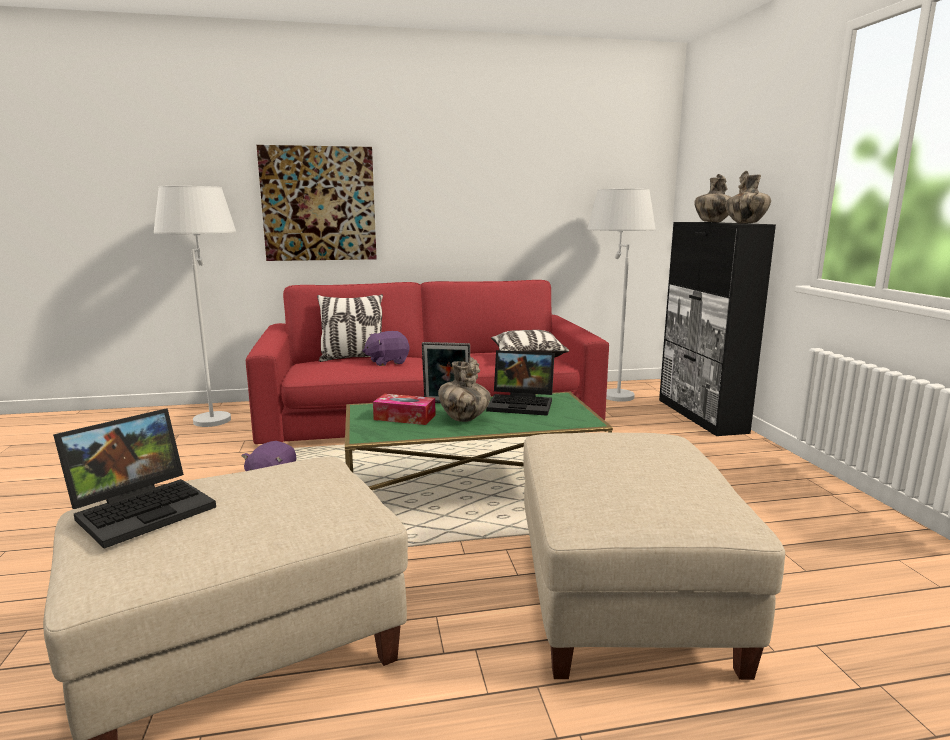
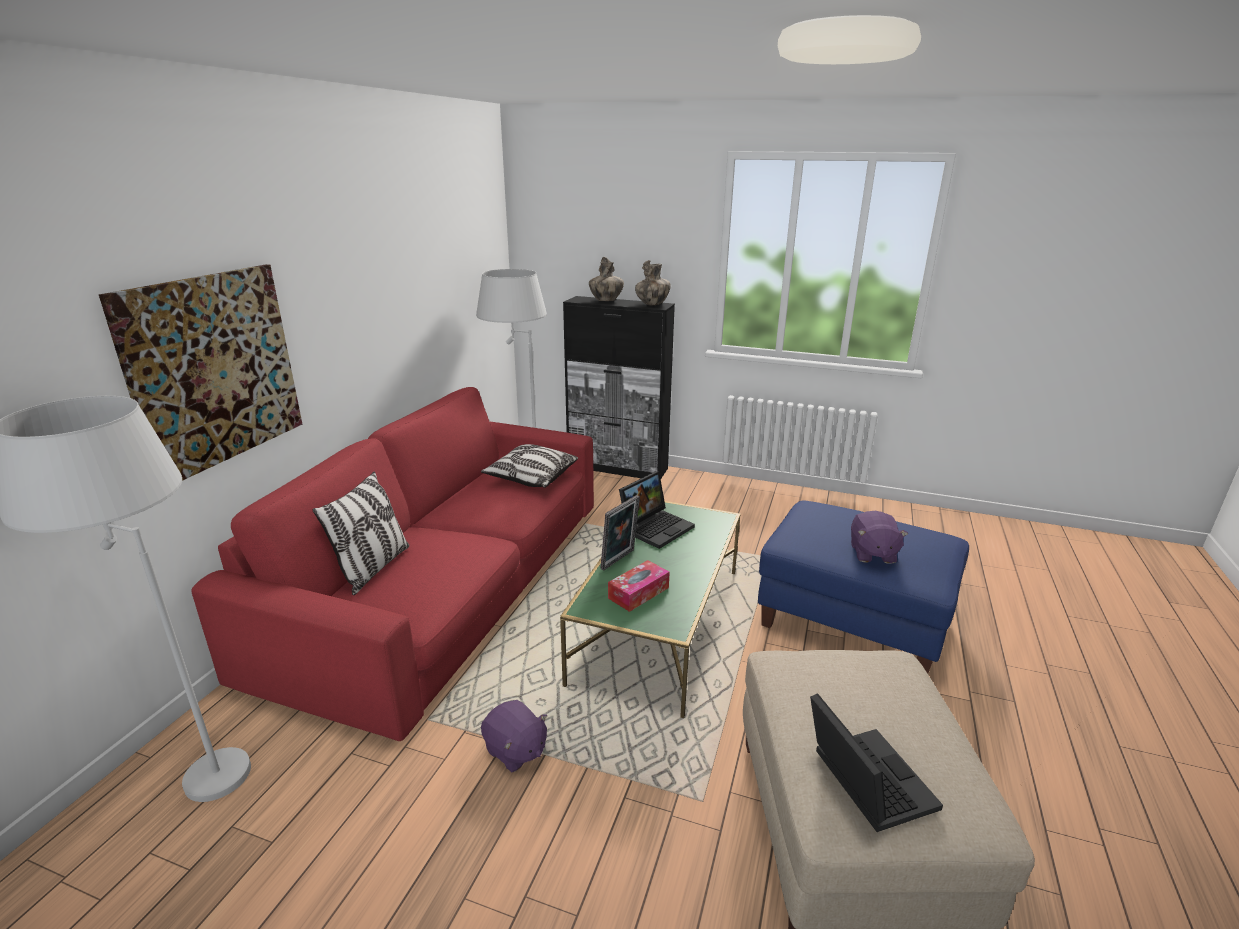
camera: 60 degrees left, 10 degrees up
(387, 362) = (446, 551): purple plush toy -> purple plush toy (872, 553)
(464, 419) = (669, 565): vase -> none
(622, 599) = (852, 621): beige ottoman -> blue ottoman

